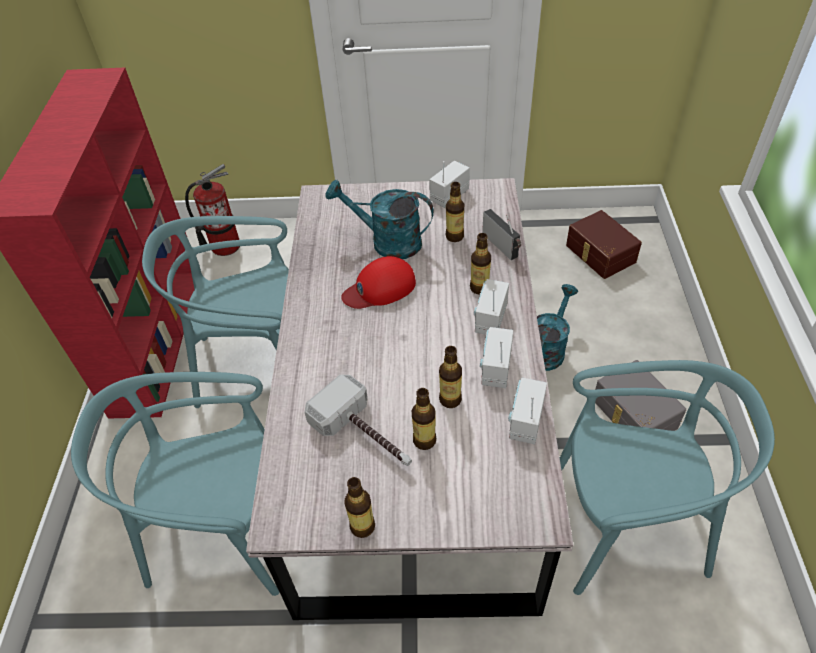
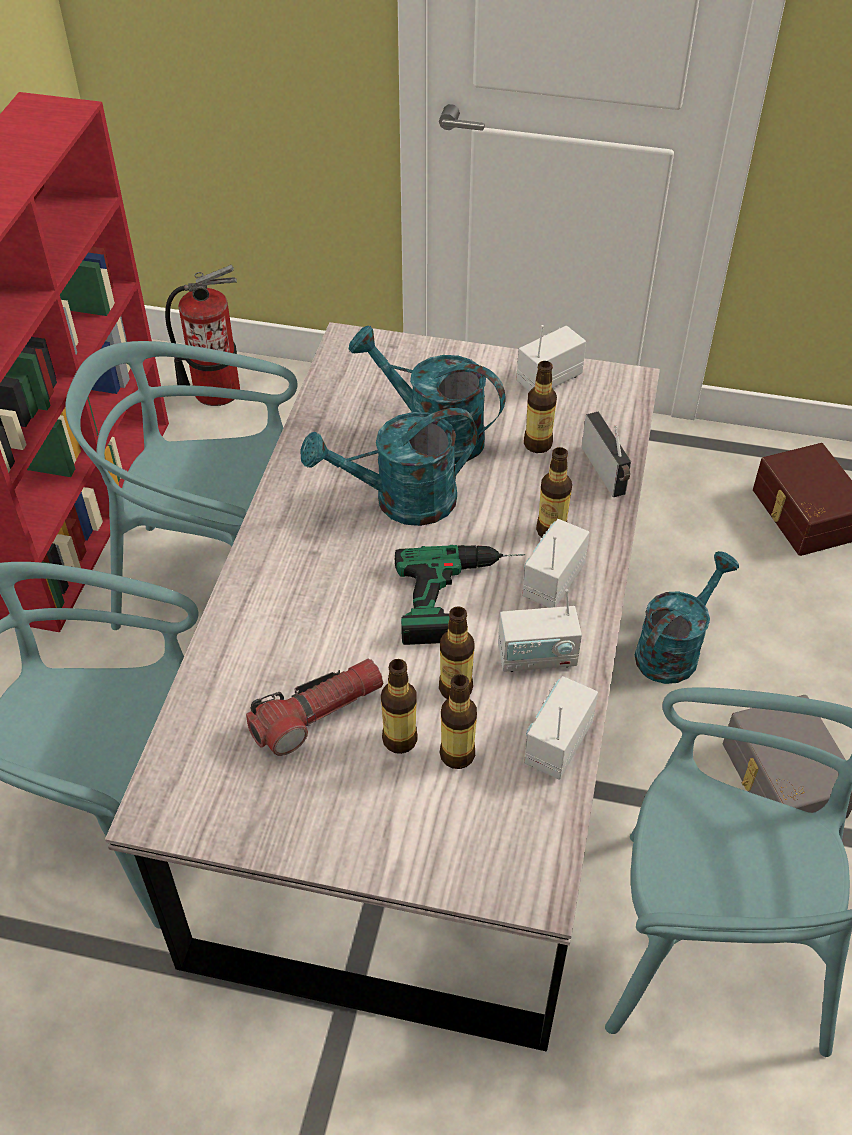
camera: 10 degrees right, 0 degrees up
(362, 526) = (275, 841): bottle -> bottle (457, 755)
(366, 435) = (317, 714): hammer -> flashlight
(380, 288) = (401, 502): red cap -> turquoise watering can
(437, 340) = (462, 597): none -> power drill
(495, 369) = (537, 657): radio -> radio turned 120 degrees counterclockwise

